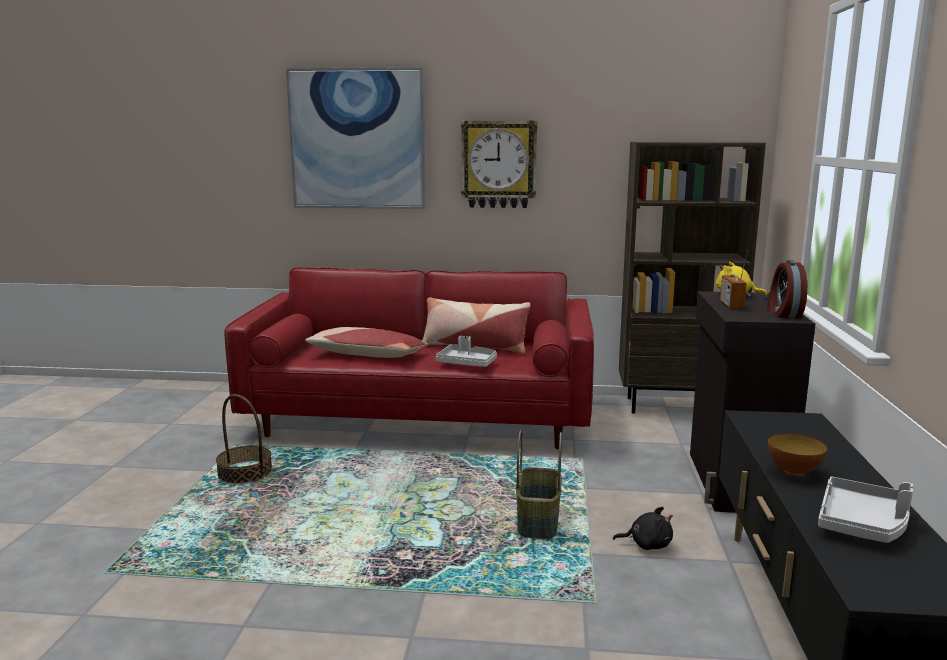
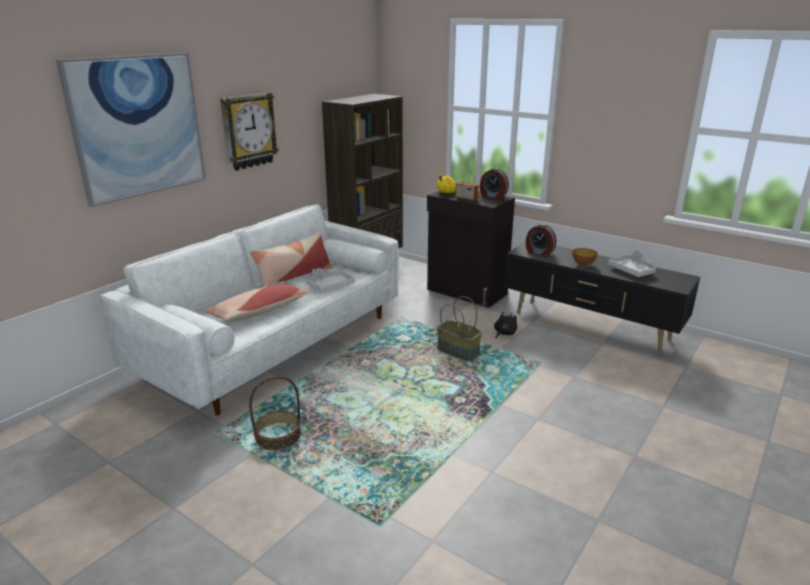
camera: 60 degrees left, 10 degrees up
(421, 417) = (272, 344): red sofa -> white sofa
(775, 430) = (539, 252): none -> alarm clock

